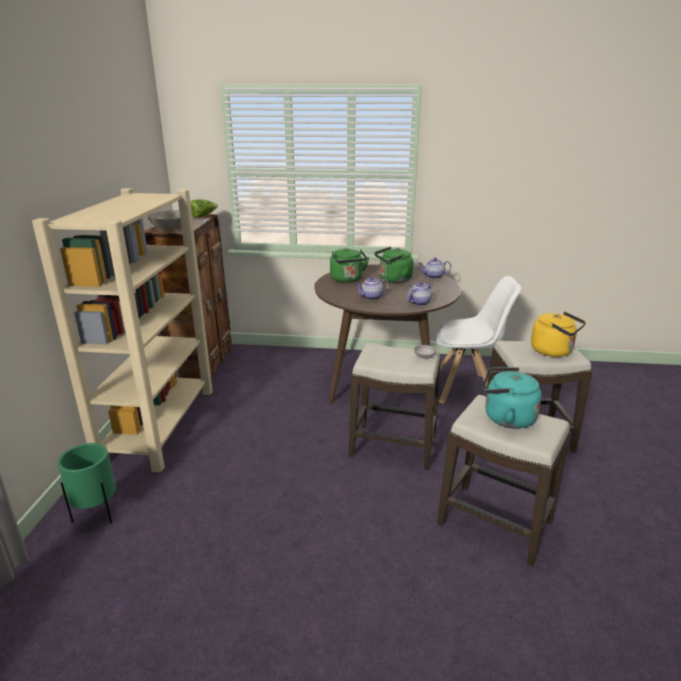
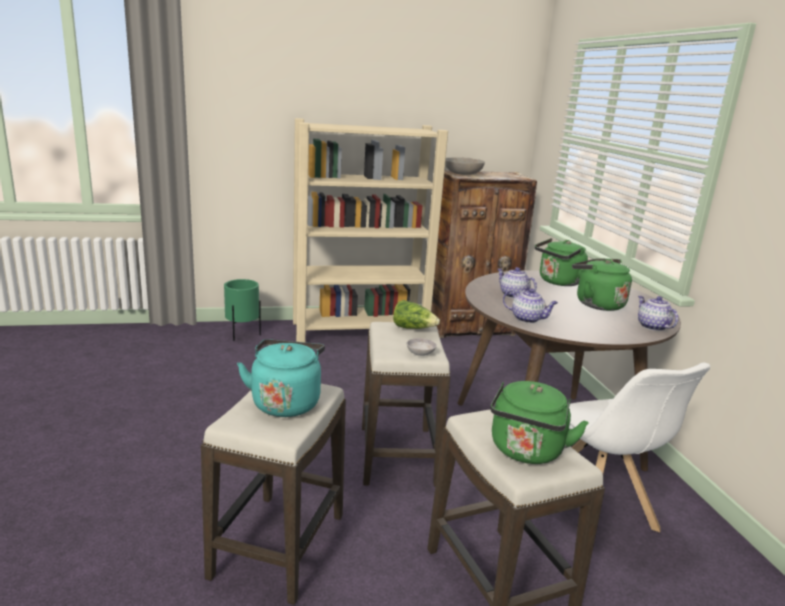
camera: 70 degrees right, 5 degrees down
(203, 216) = (518, 177): lettuce -> lettuce (413, 328)
(554, 351) = (526, 452): yellow kettle -> green kettle

